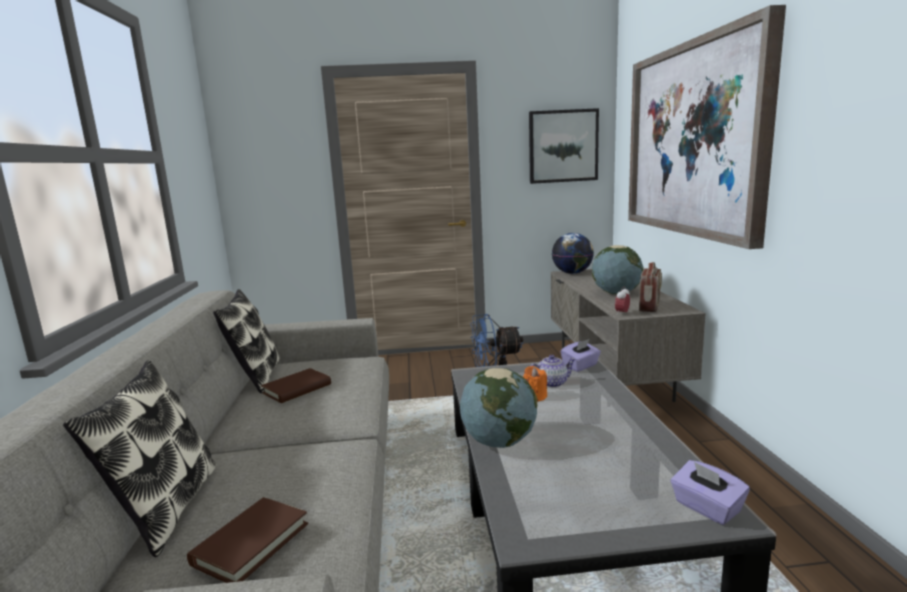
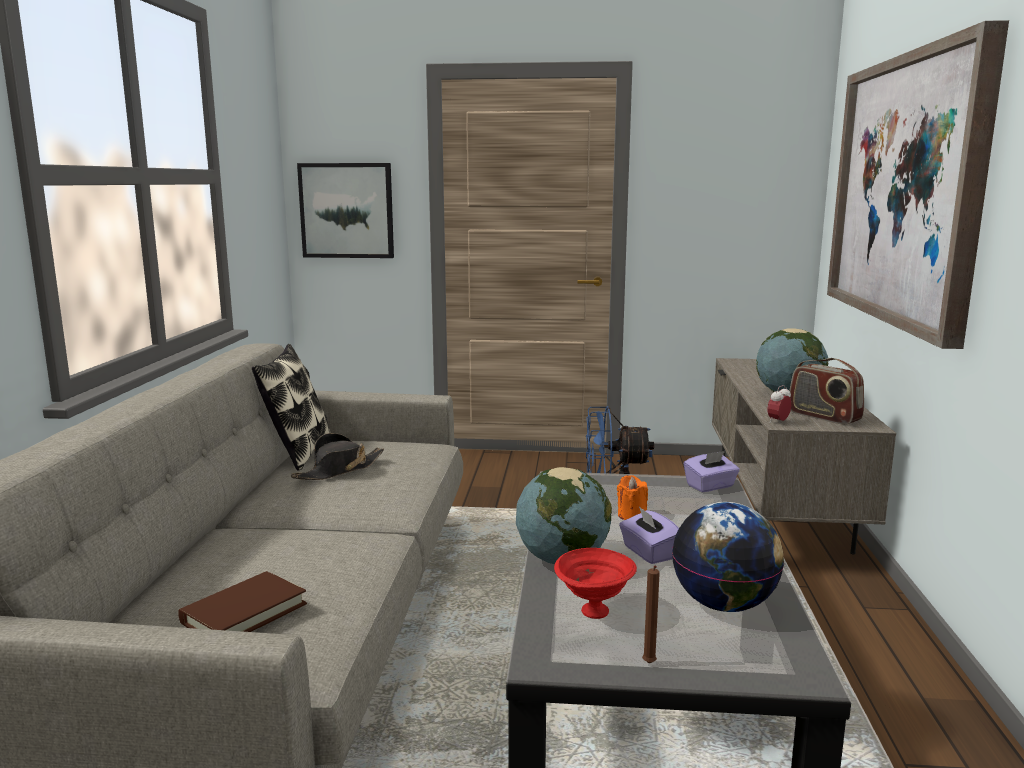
camera: 10 degrees right, 0 degrees up
(165, 509) = (168, 572): pillow -> none
(297, 389) = (339, 470): brown book -> black hat
(544, 486) = (594, 613): none -> red bowl
(551, 383) = (660, 502): teapot -> none
(563, 146) = (748, 184): picture -> picture (347, 210)
(572, 273) = (745, 363): globe -> globe (724, 605)
(609, 528) = (649, 664): none -> brown candle
(650, 306) = (823, 417): radio -> radio turned 105 degrees clockwise
(706, 508) = (779, 661): purple tissue box -> purple tissue box (648, 553)

